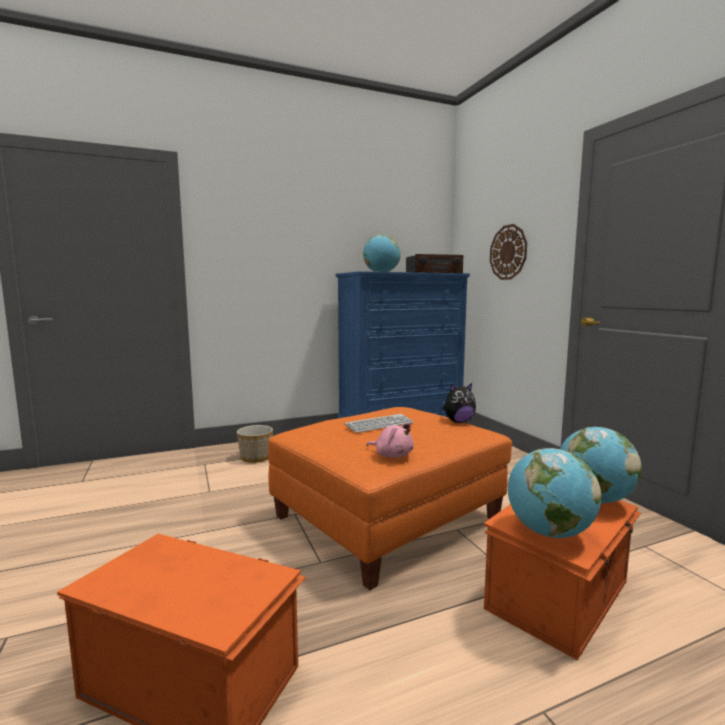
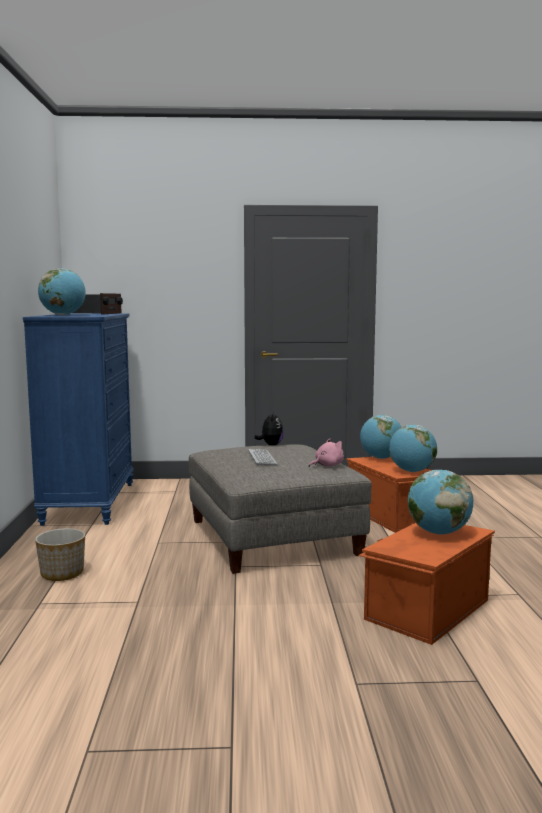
camera: 70 degrees left, 0 degrees up
(210, 584) = (438, 532): none -> globe
(388, 517) = (272, 536): orange ottoman -> grey ottoman
(508, 252) = (163, 293): wall clock -> none

